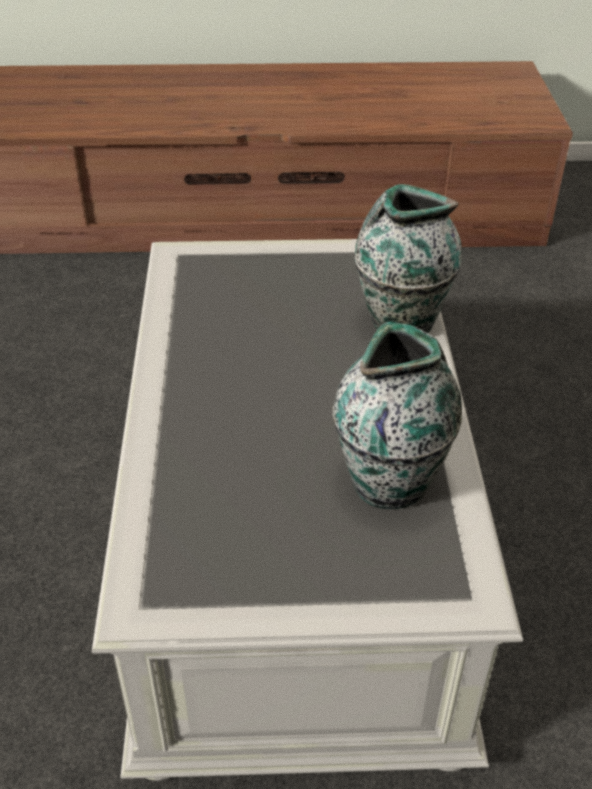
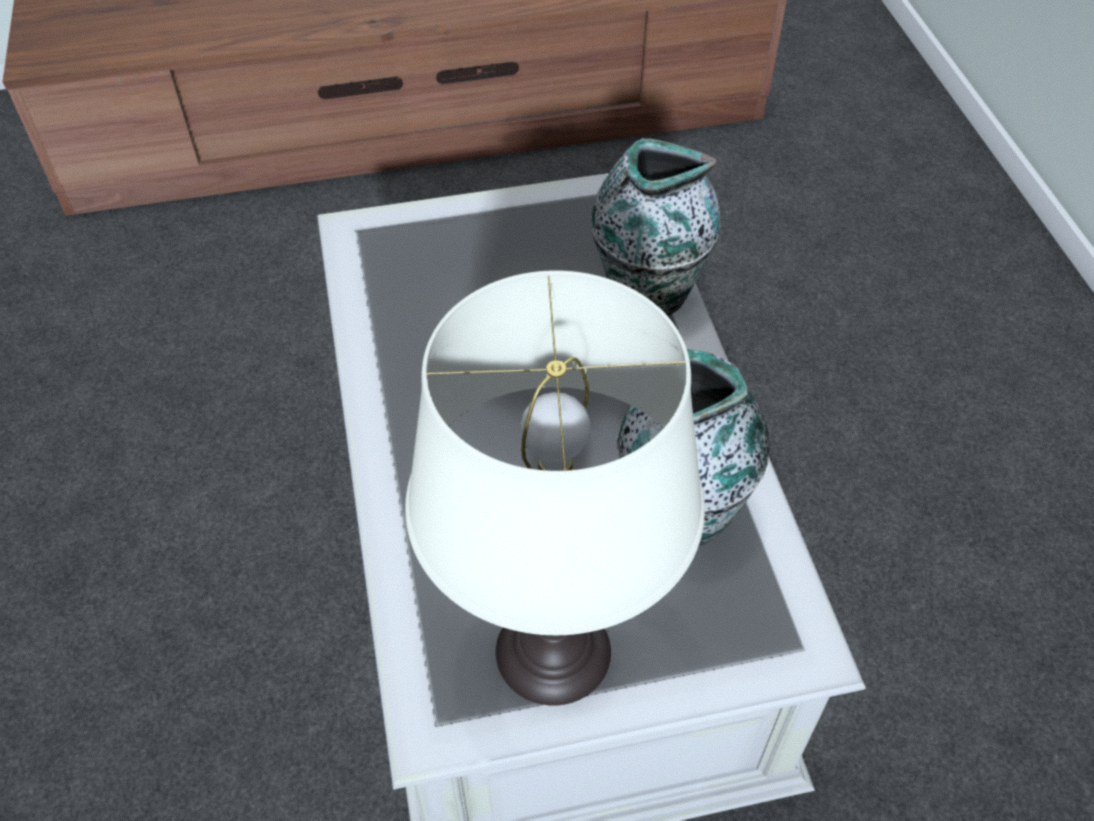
camera: 10 degrees left, 10 degrees up
(252, 568) = (552, 651): none -> white table lamp

